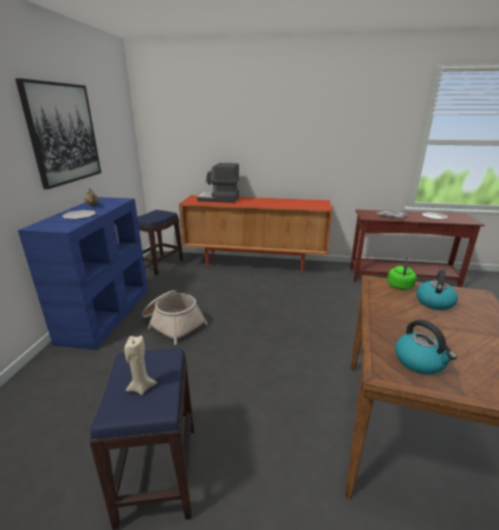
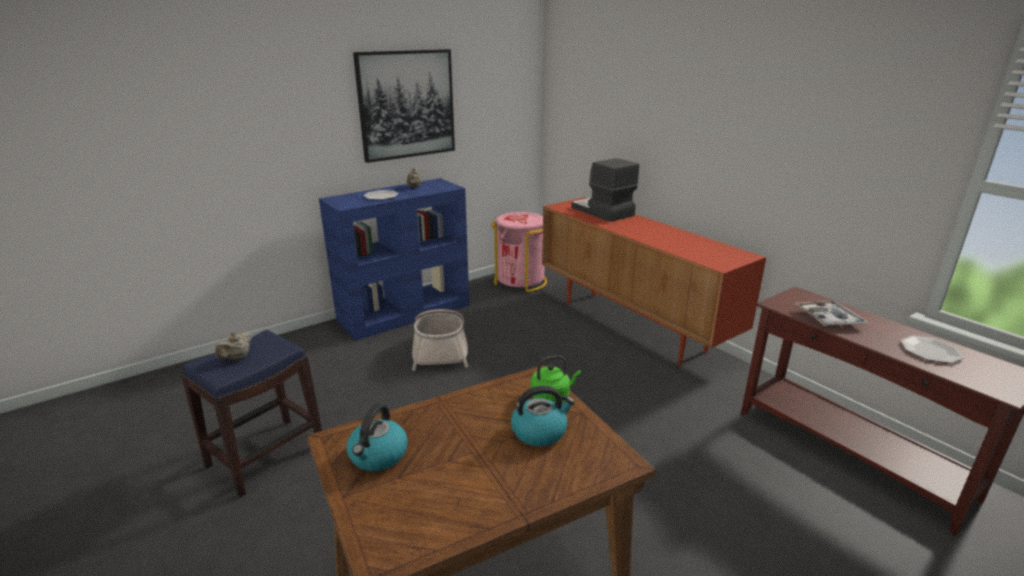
camera: 45 degrees right, 0 degrees up
(141, 387) = (237, 358): beige candle -> beige teapot
(159, 265) = (520, 281): stool -> pink trash can

